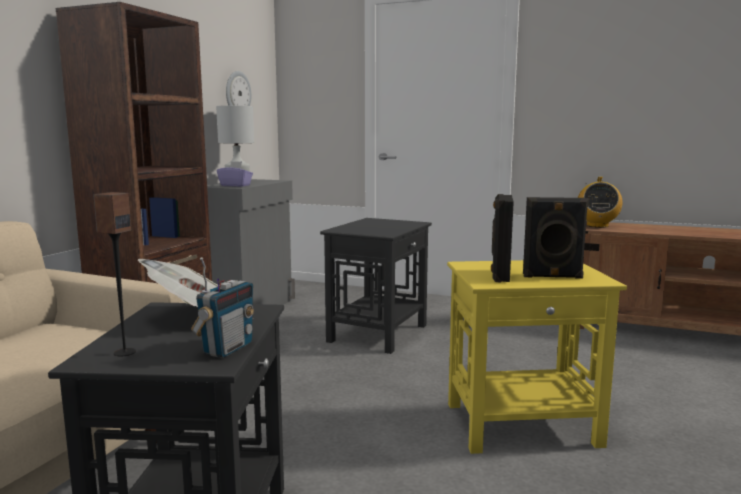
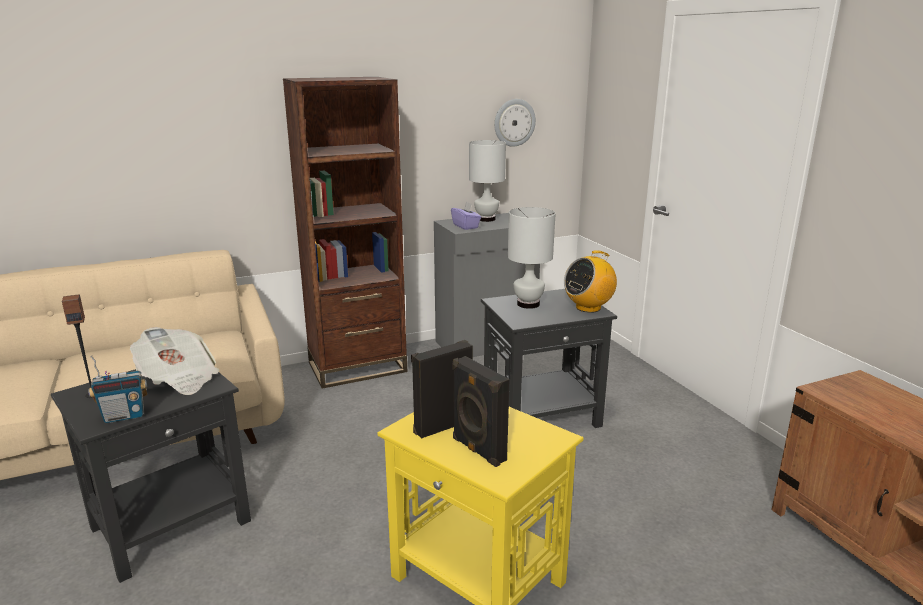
camera: 45 degrees right, 10 degrees up
(363, 227) = (528, 304): none -> white table lamp
(597, 225) = (845, 386): radio -> radio (588, 307)

